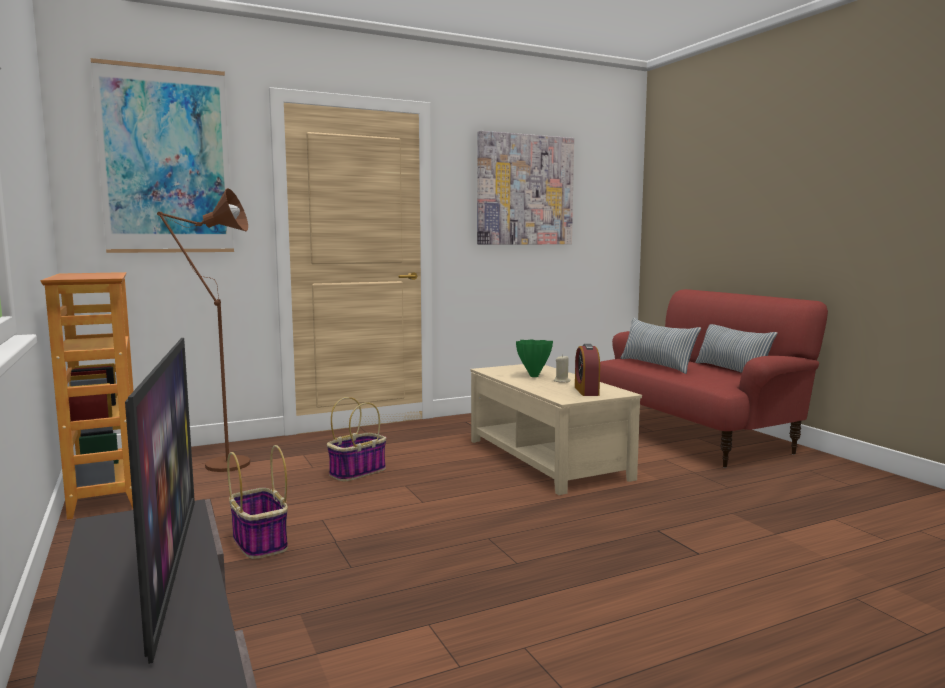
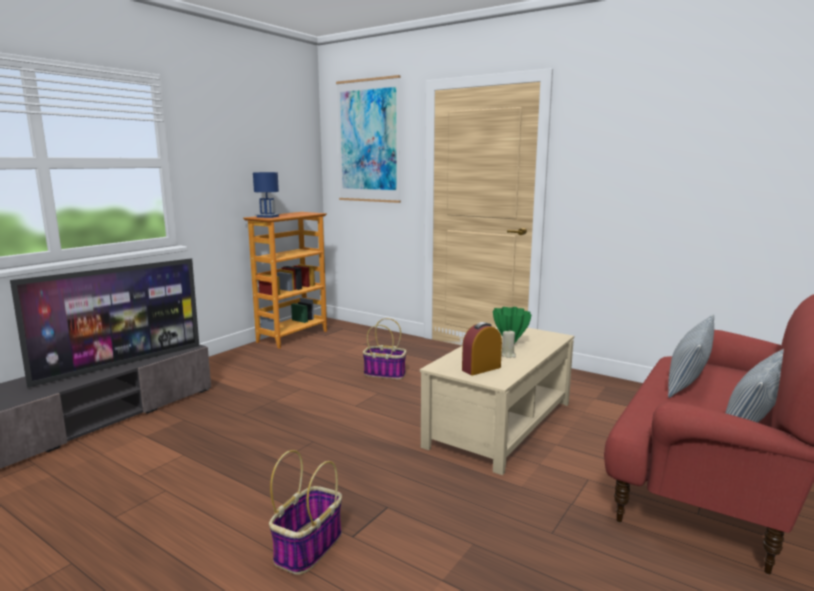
camera: 60 degrees right, 5 degrees up
(80, 277) = (267, 217): none -> blue table lamp
(218, 465) = (353, 341): brown floor lamp -> none
(259, 542) = (259, 384): basket -> basket (308, 546)
(524, 190) = (656, 148): picture -> none

